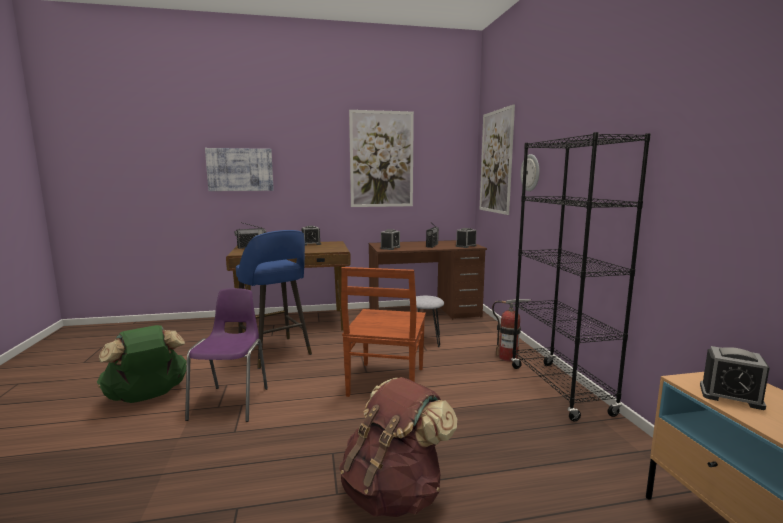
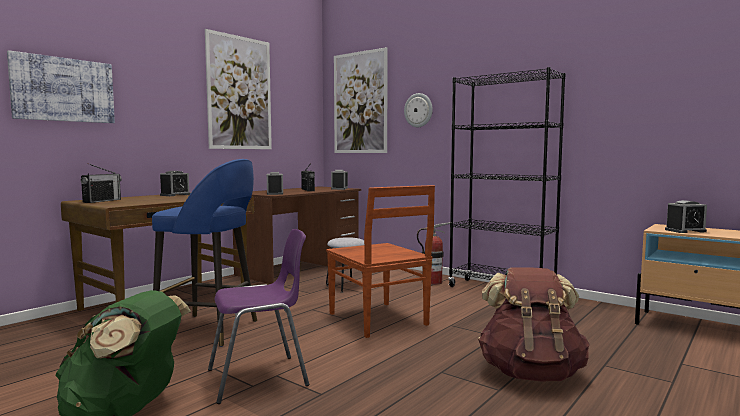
camera: 40 degrees left, 5 degrees down
(231, 402) = (260, 378): purple chair -> purple chair turned 105 degrees clockwise

